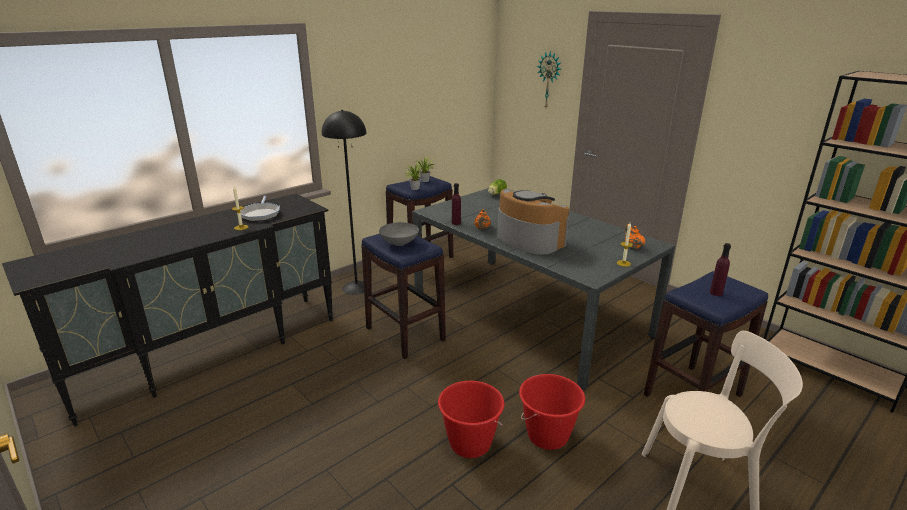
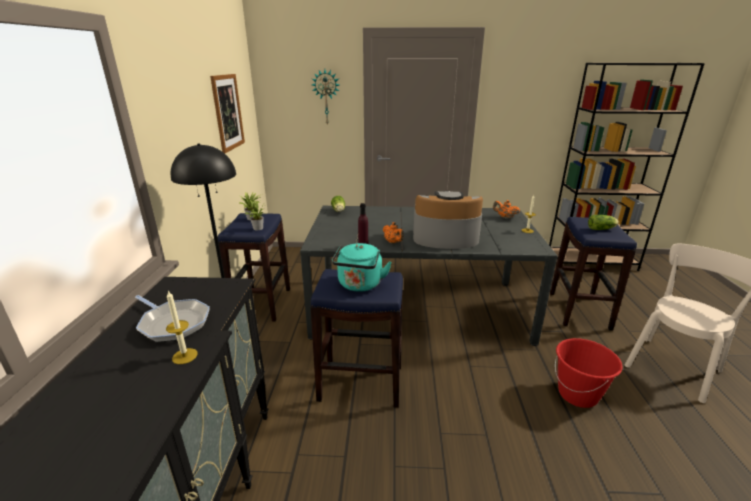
camera: 45 degrees left, 0 degrees up
(399, 243) = (359, 285): grey bowl -> turquoise kettle
(439, 86) = (227, 112): none -> picture
(470, 444) = (558, 444): red bucket -> none
(716, 293) = (602, 229): purple bottle -> lettuce

